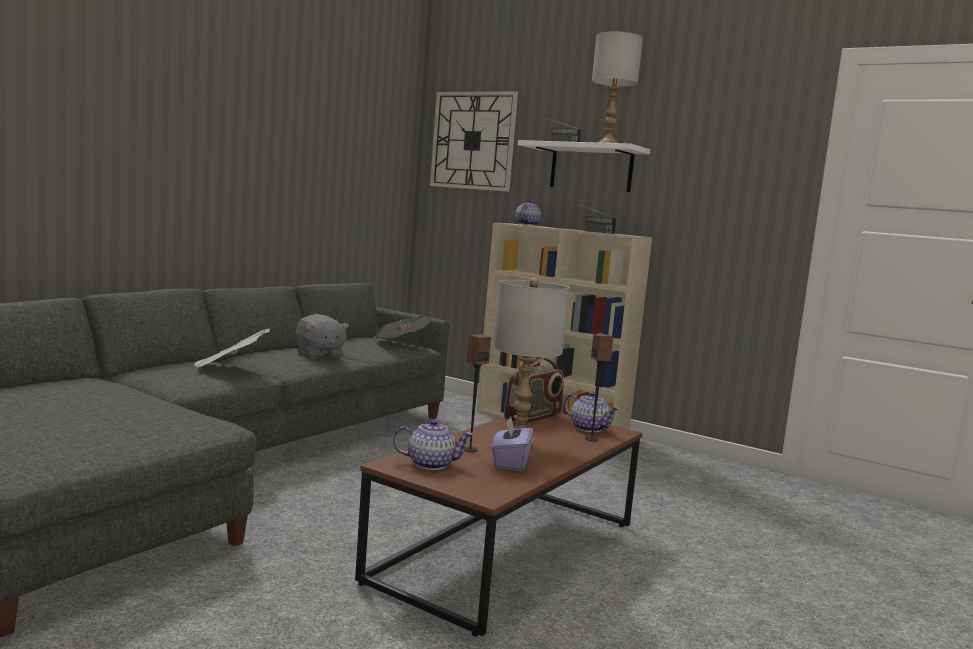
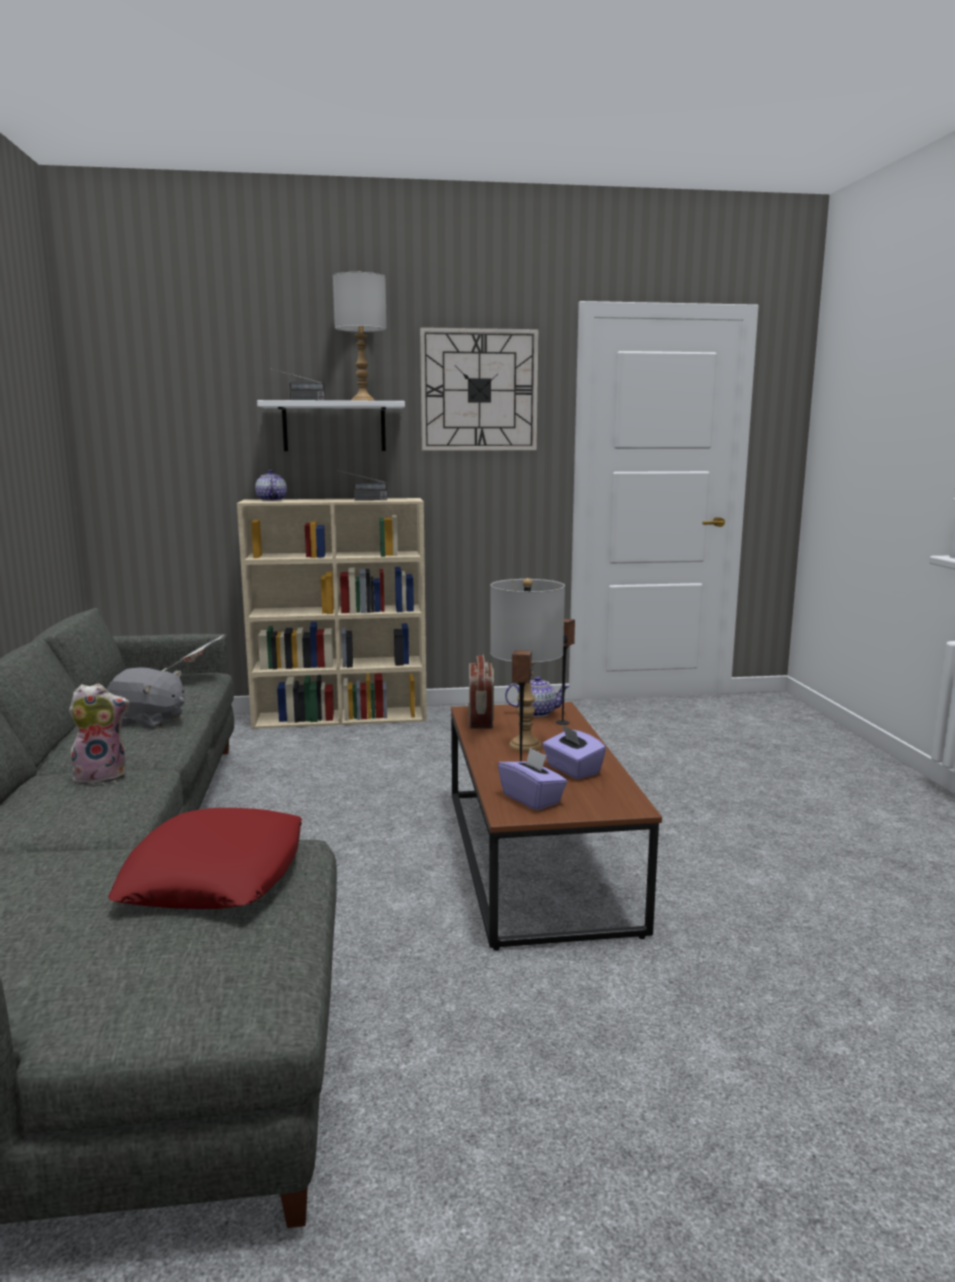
camera: 40 degrees left, 5 degrees up
(150, 418) = (215, 874): none -> red pillow
(229, 368) = (102, 776): newspaper -> plush toy
(430, 464) = (532, 799): teapot -> purple tissue box
(473, 141) = (160, 398): wall clock -> wall clock (479, 390)

